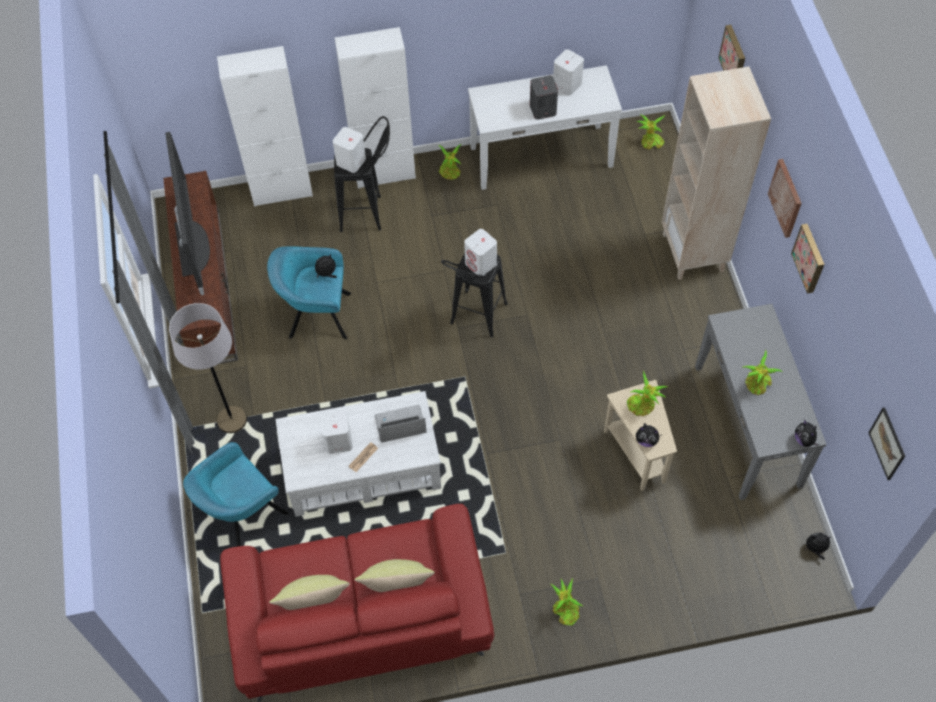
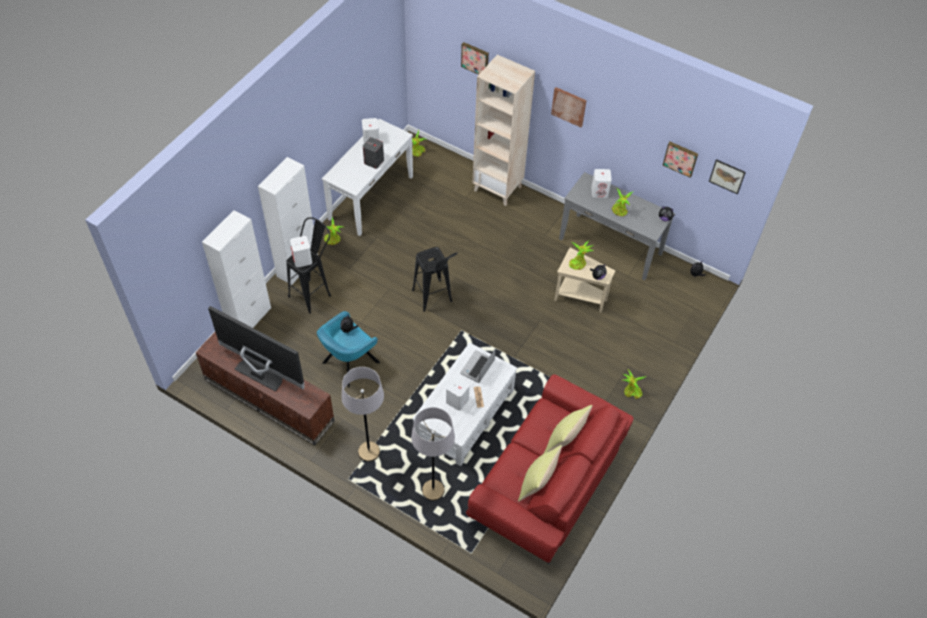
camera: 50 degrees left, 5 degrees down
(242, 515) = (433, 490): turquoise armchair -> grey floor lamp
(481, 264) = (433, 257): white speaker -> white speaker (599, 192)
(810, 258) = (609, 125): picture -> picture (681, 158)

